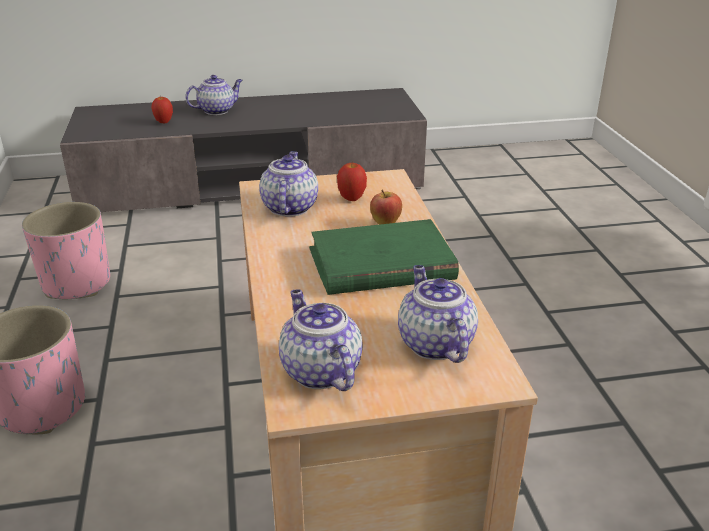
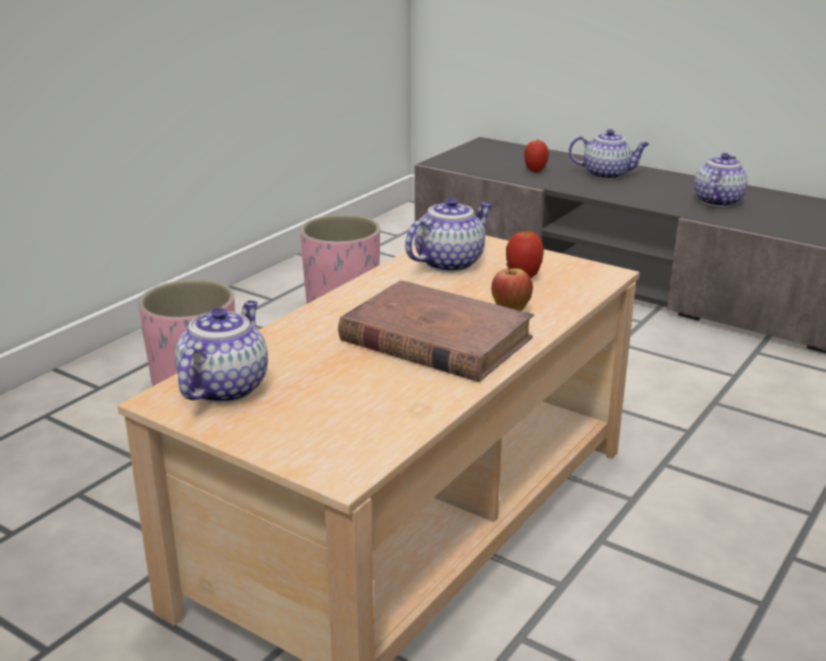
camera: 45 degrees right, 5 degrees down
(380, 264) = (435, 339): green book -> brown book
(434, 343) = (349, 417): teapot -> teapot (717, 201)

